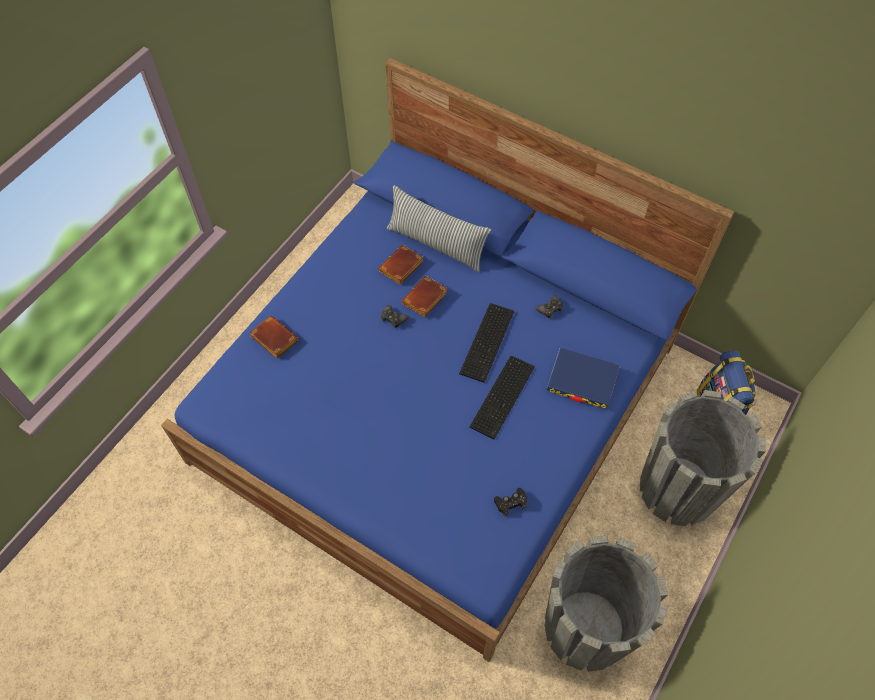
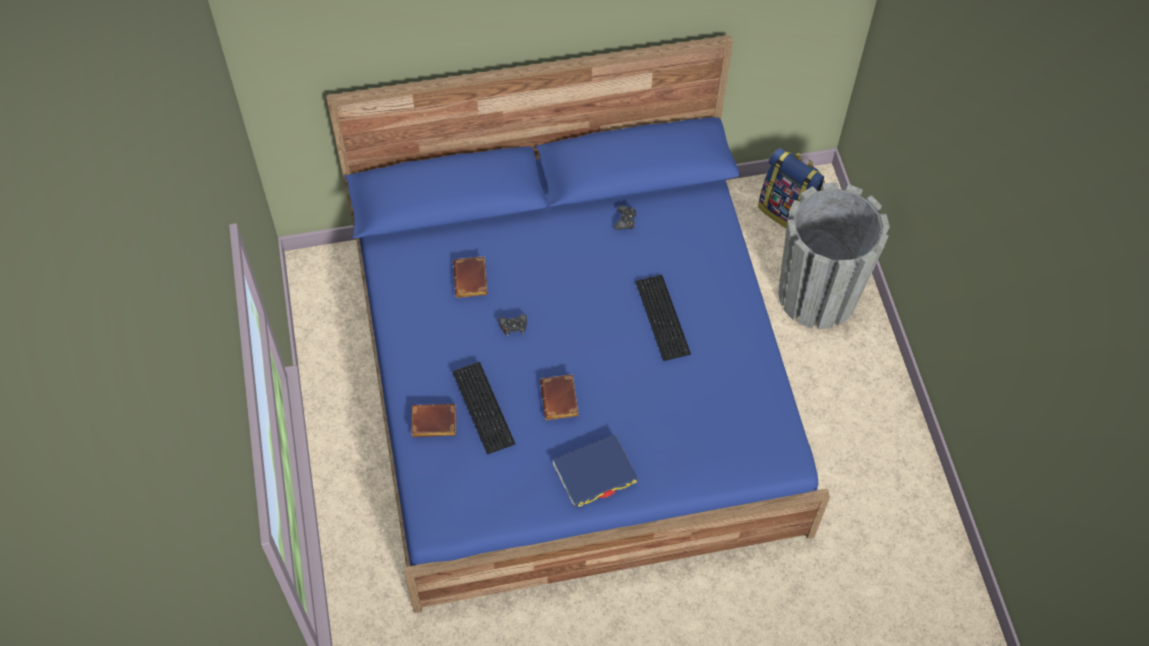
camera: 45 degrees left, 0 degrees up
(425, 300) = (522, 291): brown book -> brown book (561, 400)
(436, 244) = (479, 238): pillow -> none
(489, 342) = (607, 284): keyboard -> keyboard (484, 406)
(511, 503) = (750, 389): black game controller -> none
(582, 380) = (706, 257): blue book -> blue book (595, 473)
(586, 627) = (854, 451): grey planter -> none

